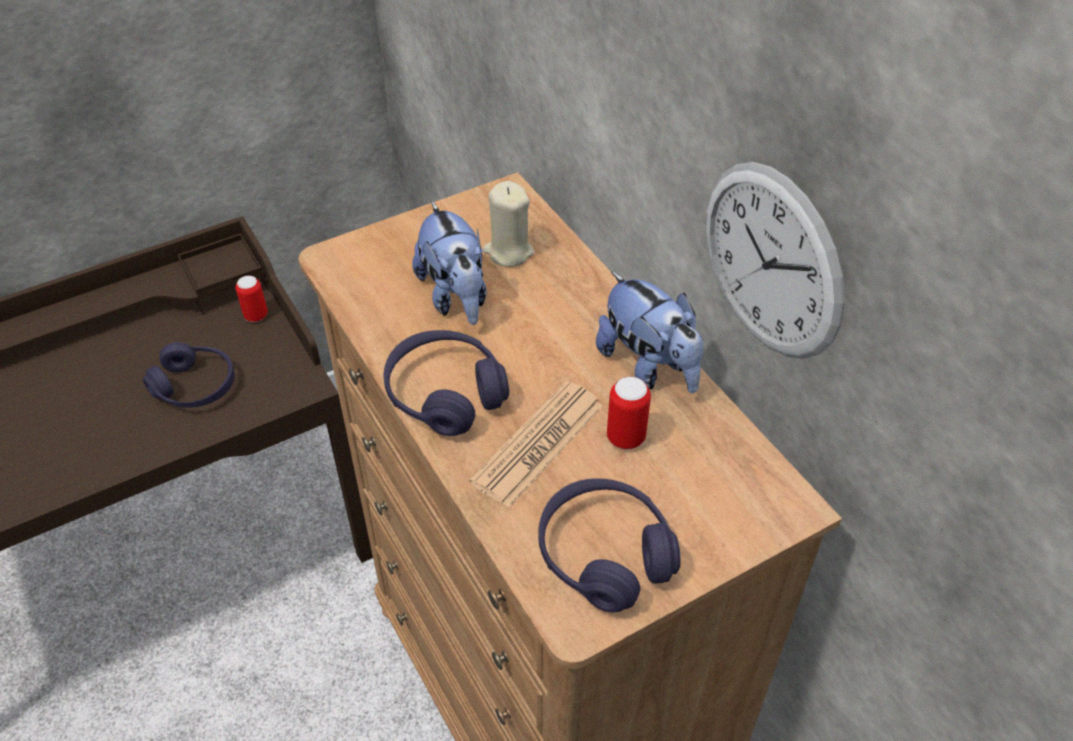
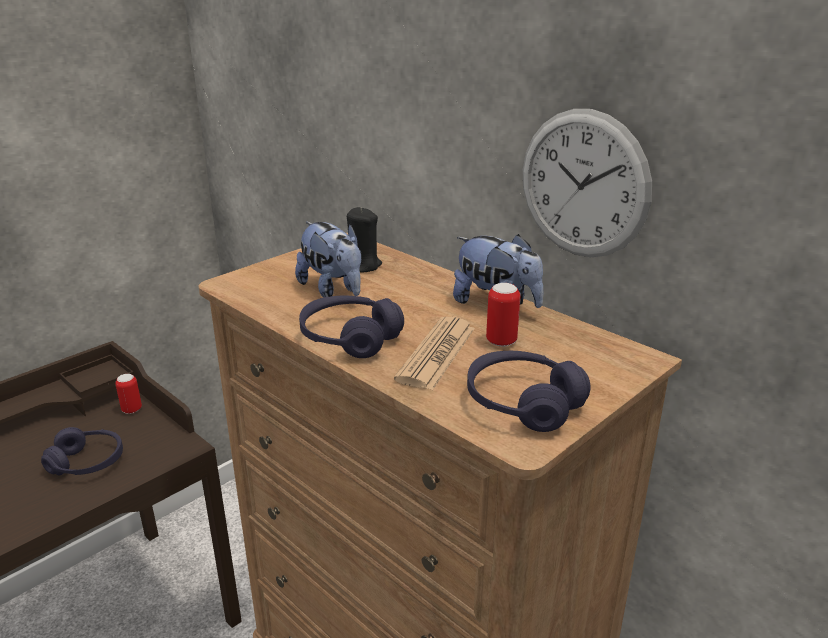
camera: 15 degrees left, 20 degrees down
(508, 251) = (362, 266): beige candle -> black candle

